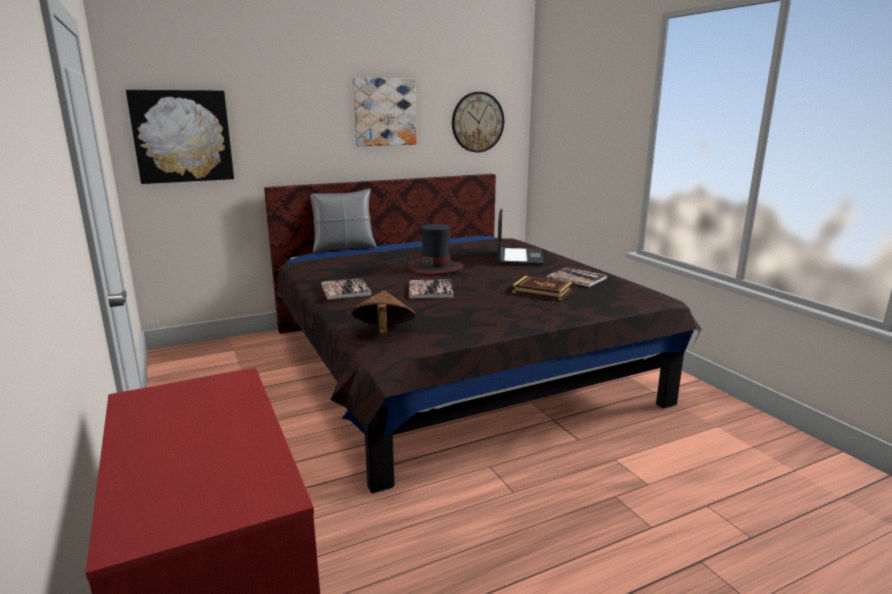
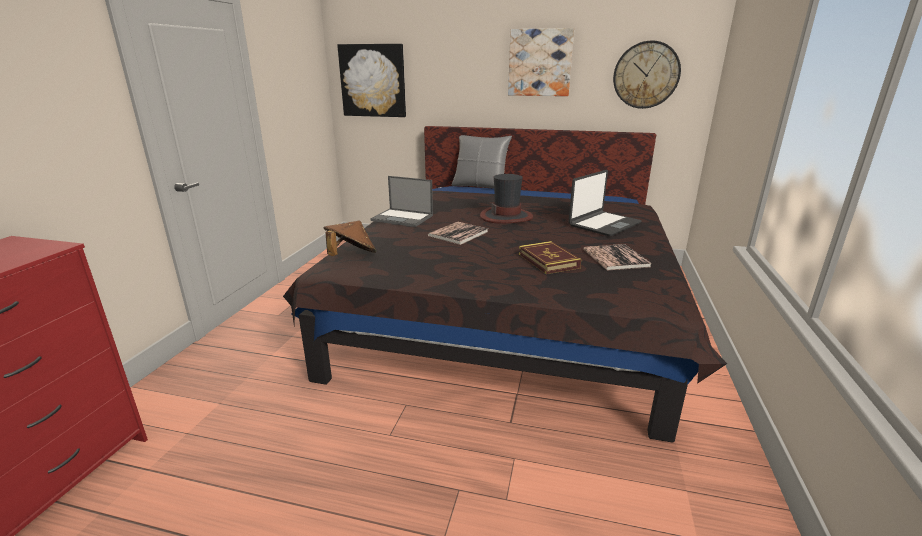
camera: 40 degrees right, 5 degrees up
(345, 290) = (403, 218): book -> laptop

